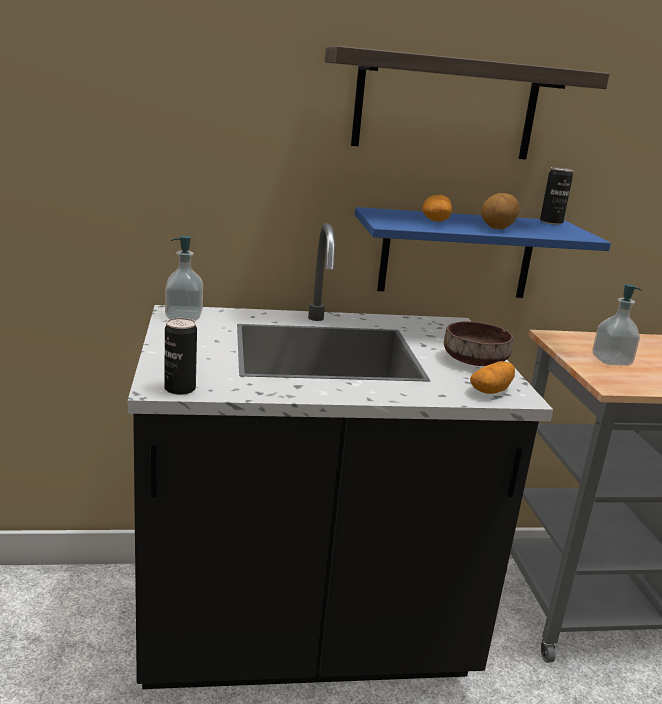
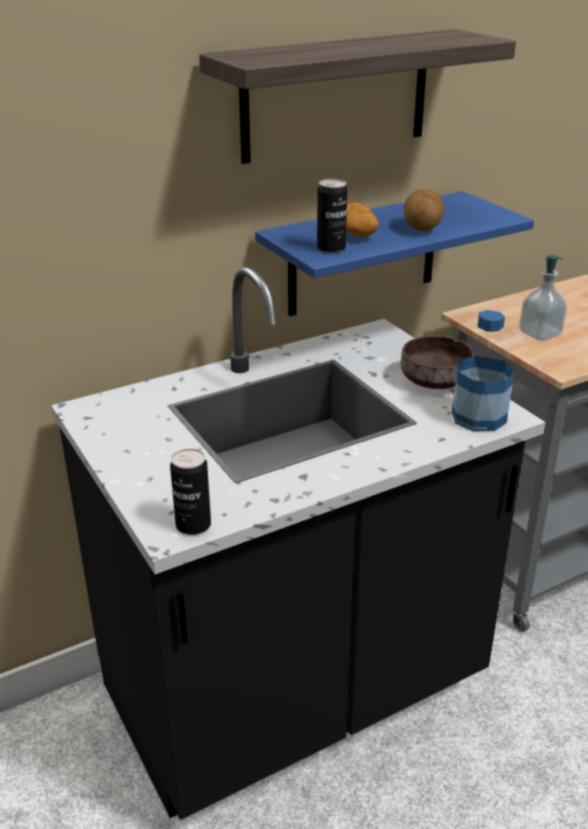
camera: 20 degrees left, 10 degrees up
(184, 316) = (101, 413): soap dispenser -> none
(491, 391) = (478, 417): potato -> bottle
(551, 222) = (455, 199): can -> can (331, 248)

